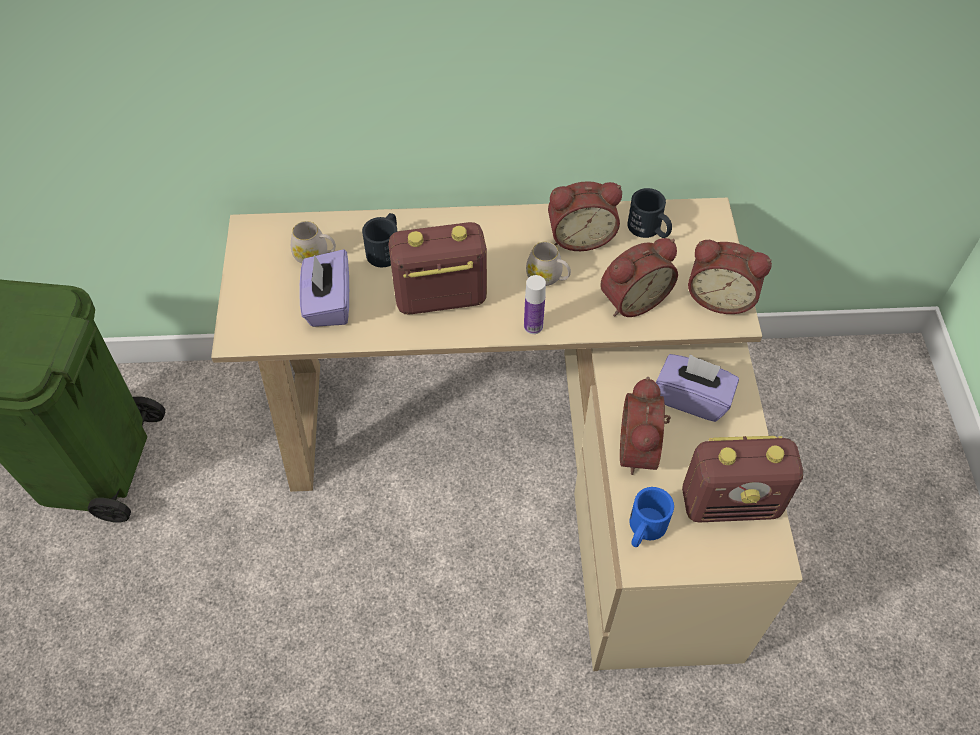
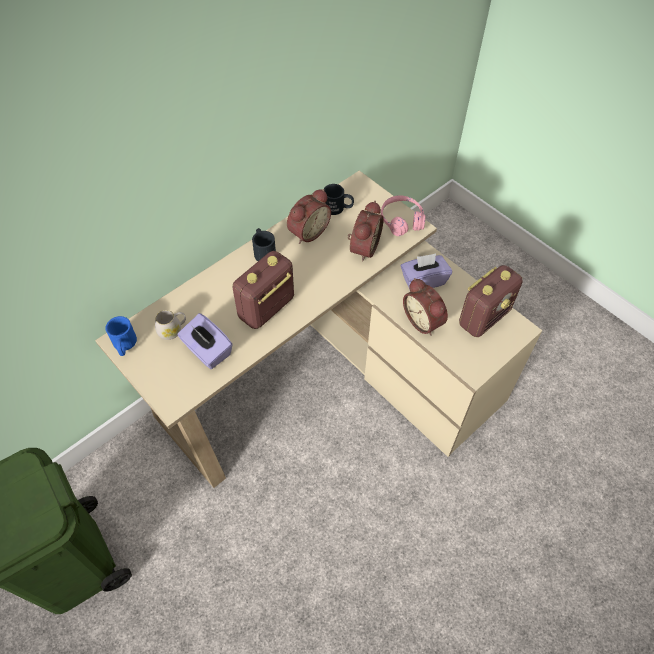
camera: 40 degrees left, 0 degrees up
(386, 248) = (210, 301): black mug -> black mug (263, 251)
(533, 326) = (328, 292): bottle -> none
(548, 277) = (311, 262): white mug -> none
(644, 530) = (460, 357): blue mug -> blue mug (124, 345)
(720, 297) = (401, 221): alarm clock -> pink headphones

